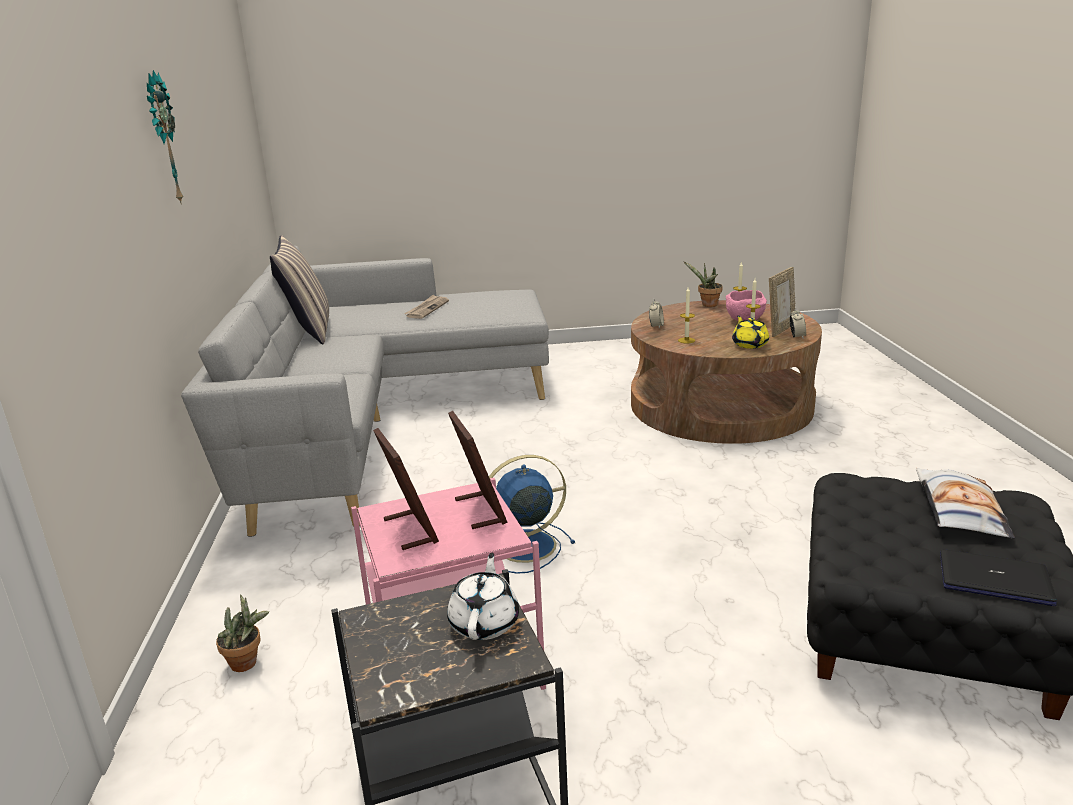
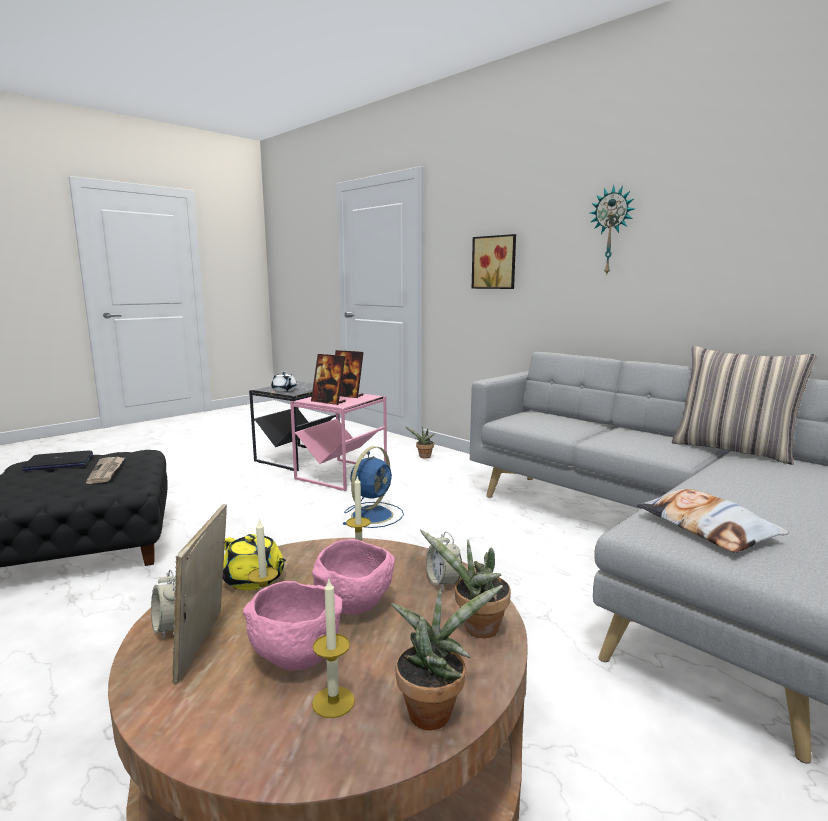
camera: 140 degrees right, 10 degrees down
(86, 218) = (495, 262): none -> picture
(427, 309) = (759, 499): newspaper -> newspaper (107, 471)
(665, 314) = (476, 629): none -> potted plant
(707, 328) = (354, 605): none -> pink bowl
(958, 511) = (51, 487): pillow -> pillow (706, 528)

